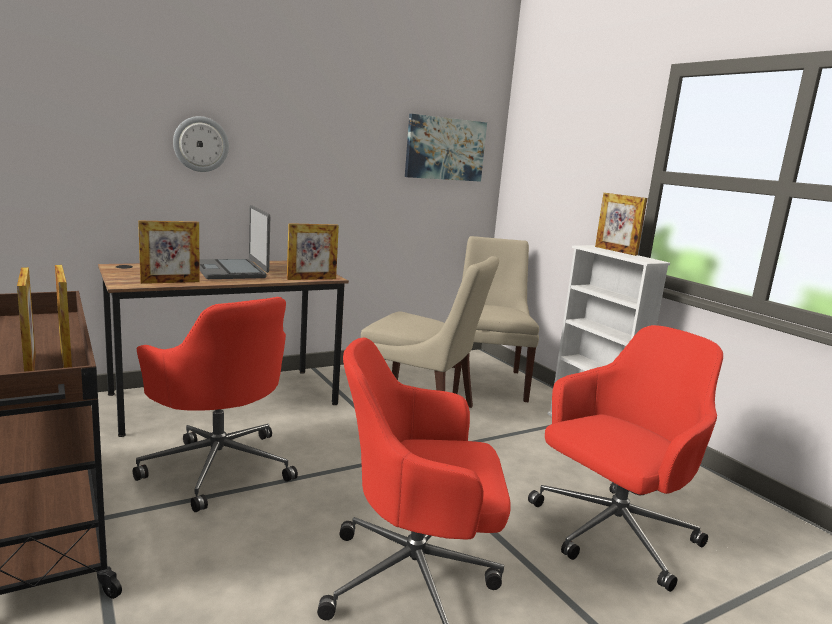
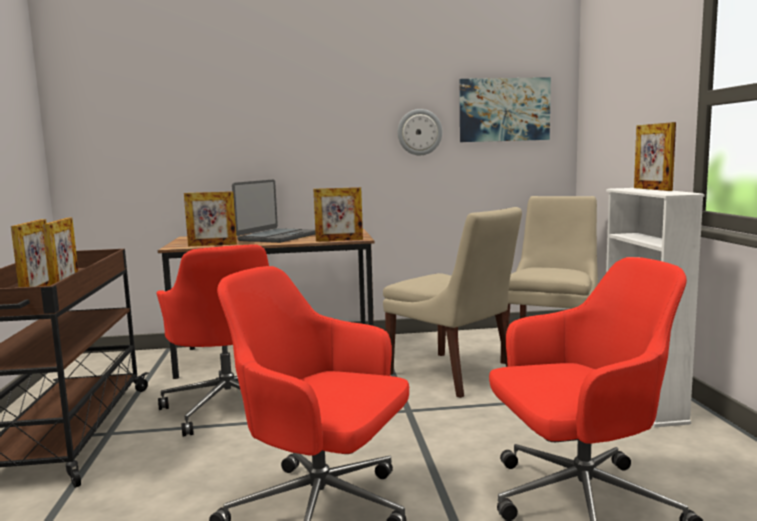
camera: 25 degrees right, 5 degrees down
(201, 144) = (258, 129): wall clock -> wall clock (419, 132)
(231, 271) = (277, 237): laptop -> laptop turned 150 degrees counterclockwise

